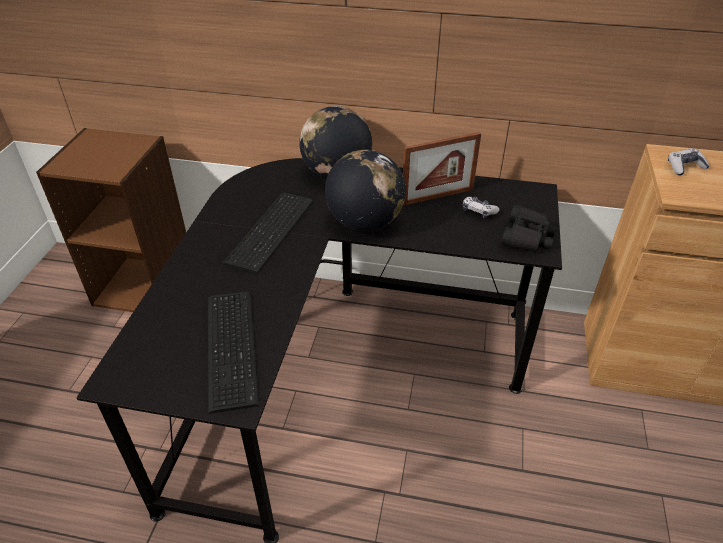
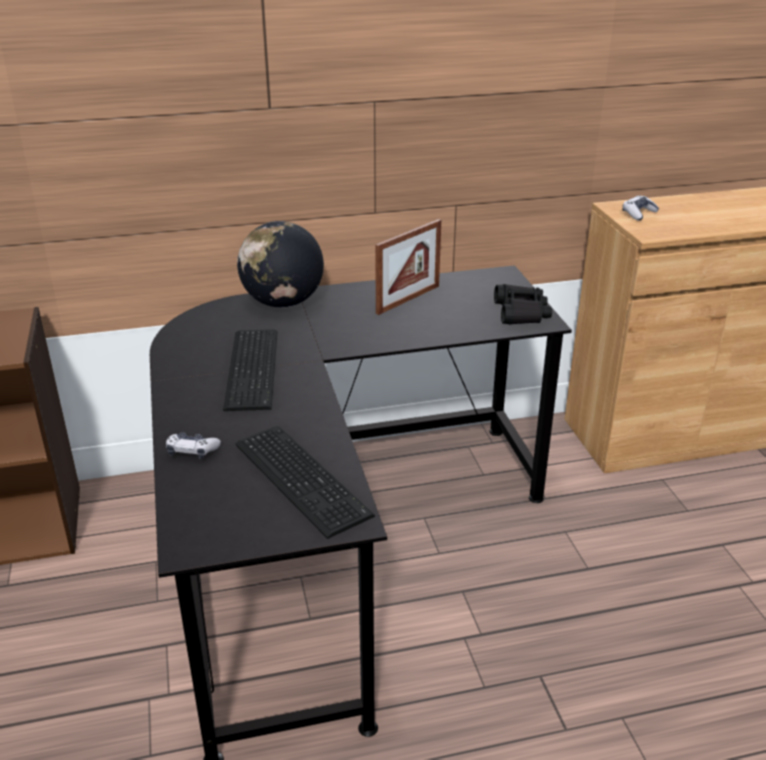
camera: 25 degrees left, 10 degrees down
(365, 222) = (351, 337): globe -> none
(478, 211) = (459, 302): game controller -> game controller (192, 451)

